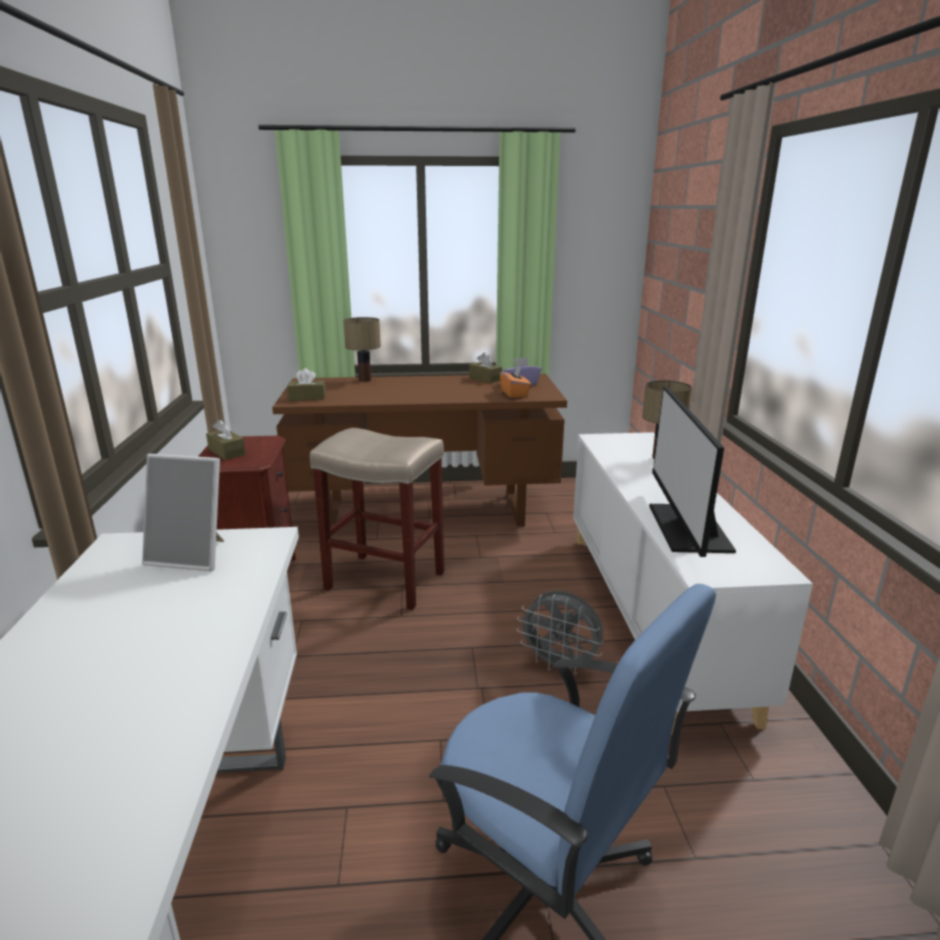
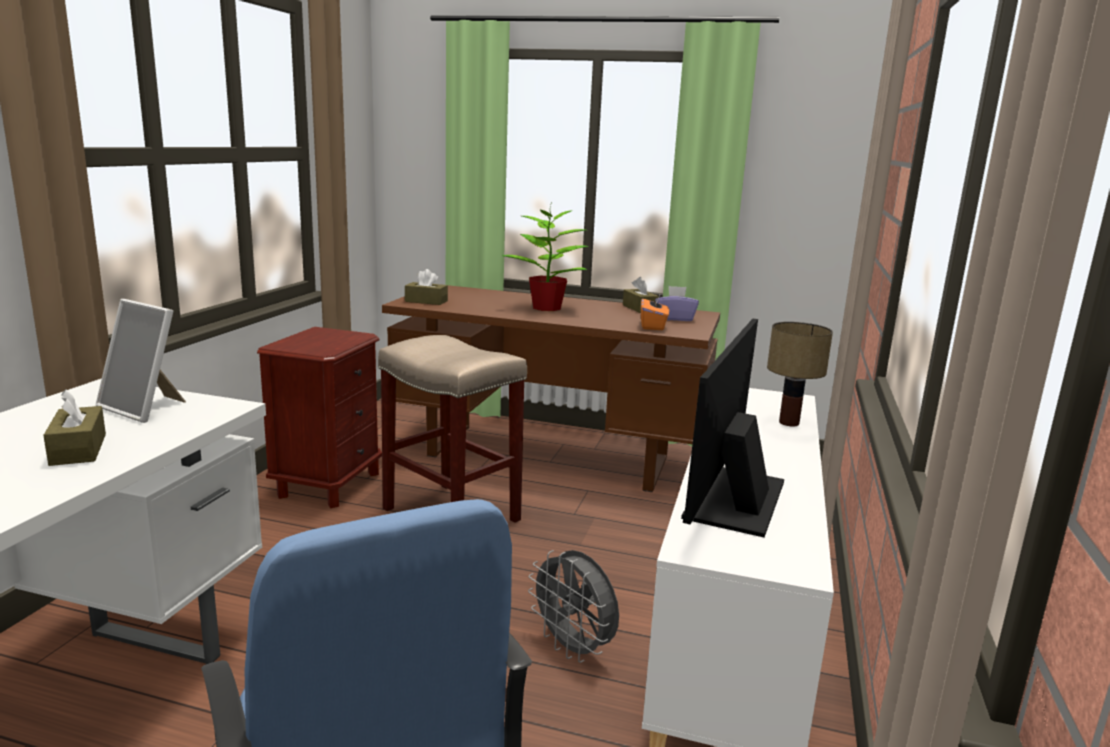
camera: 20 degrees right, 5 degrees down
(227, 452) = (309, 340): brown tissue box -> brown tissue box (78, 449)
(365, 380) = (506, 294): table lamp -> none
(415, 389) = (547, 308): none -> potted plant

